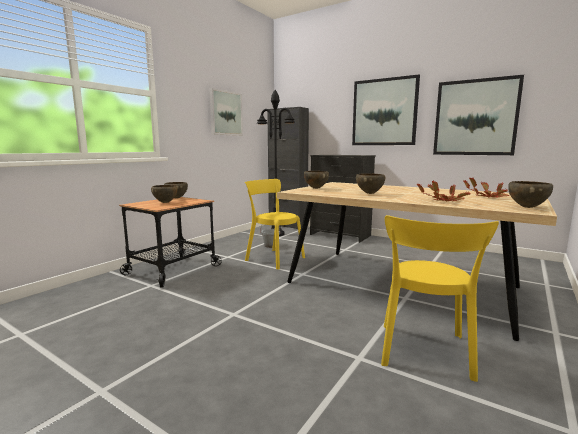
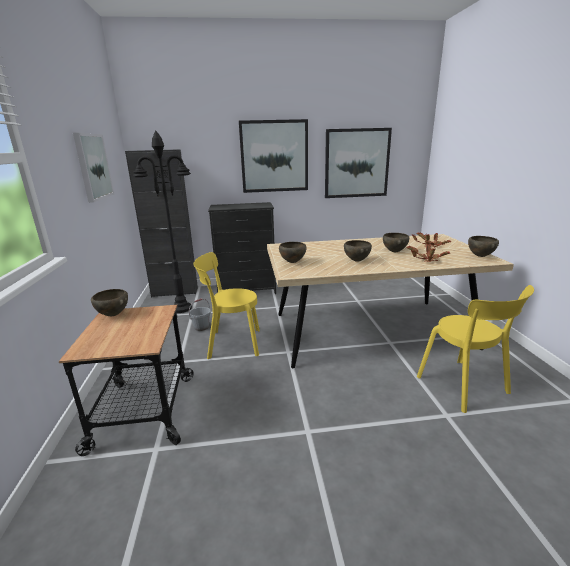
camera: 40 degrees left, 10 degrees up
(165, 202) = (125, 330): brown bowl -> brown bowl (394, 252)

